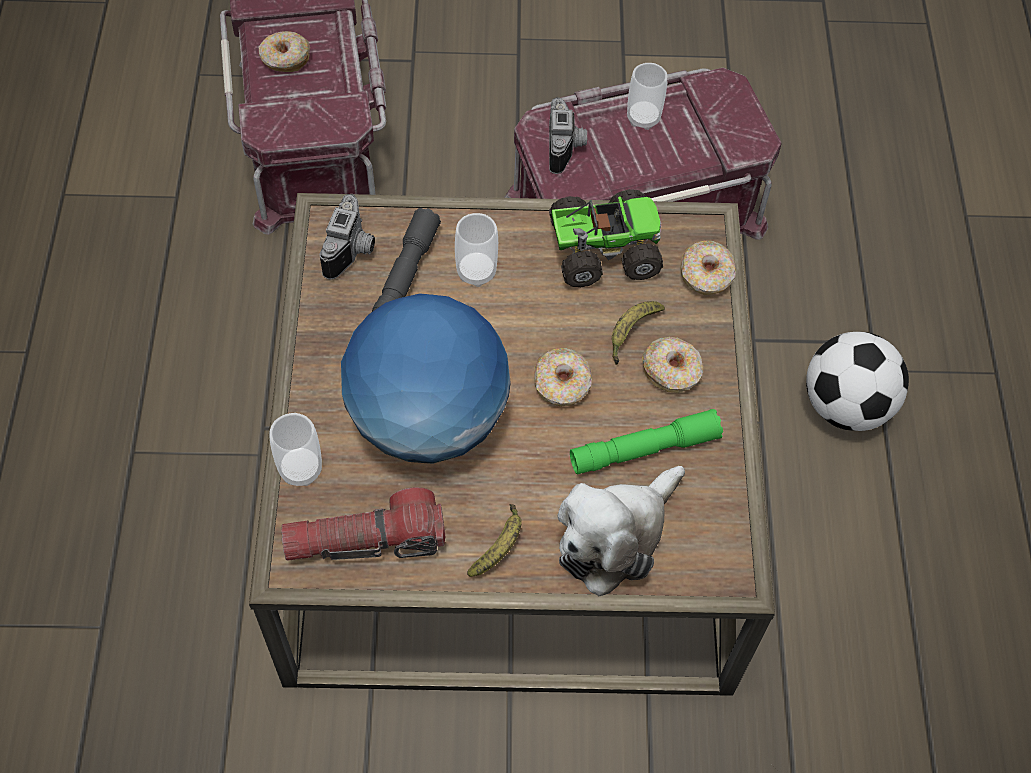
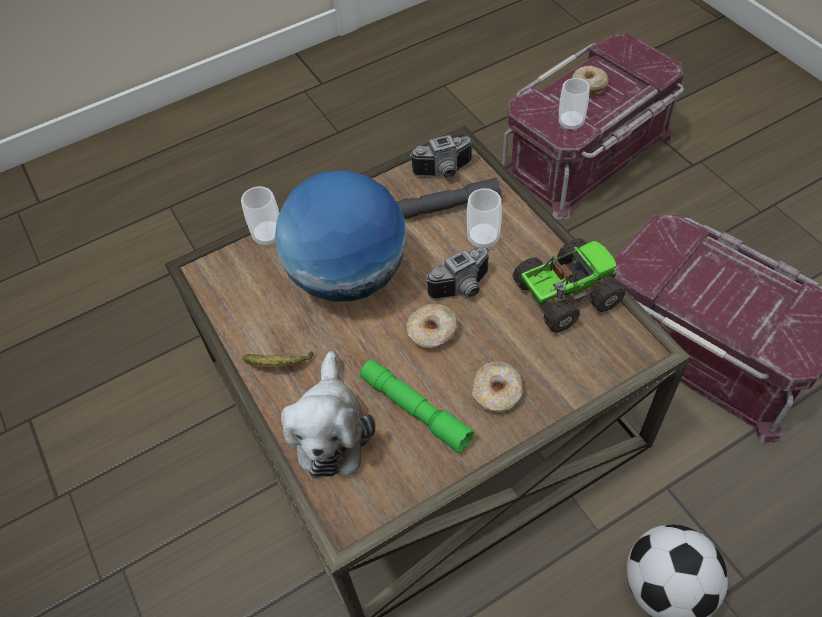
camera: 65 degrees right, 5 degrees down
(365, 540) = (239, 293): flashlight -> none
(567, 147) = (667, 250): camera -> camera (464, 289)
(601, 249) = (564, 295): toy truck -> toy truck turned 75 degrees counterclockwise
(615, 537) = (330, 429): plush toy -> plush toy turned 105 degrees counterclockwise
(631, 333) = (508, 351): banana -> none
(643, 118) = (742, 279): cup -> cup (570, 123)
(706, 275) = (601, 370): donut -> none

